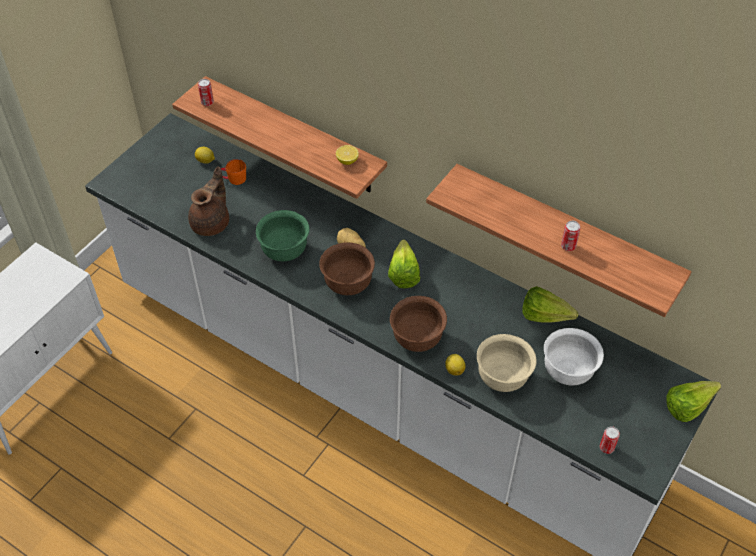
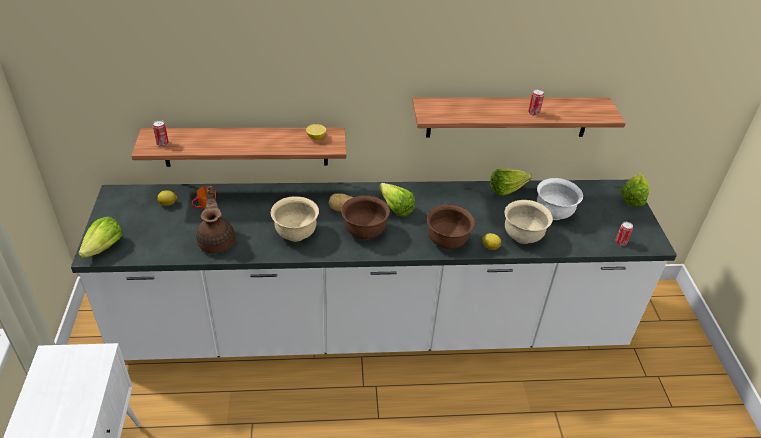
camera: 40 degrees left, 10 degrees down
(121, 180) = (104, 248): none -> lettuce
(284, 251) = (296, 233): green bowl -> beige bowl

